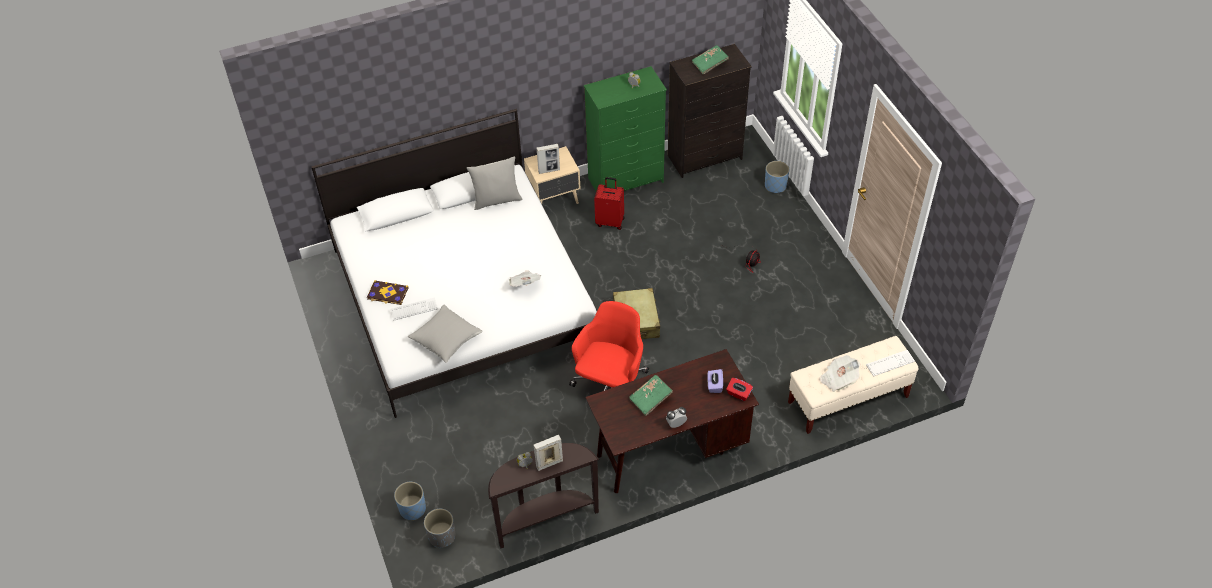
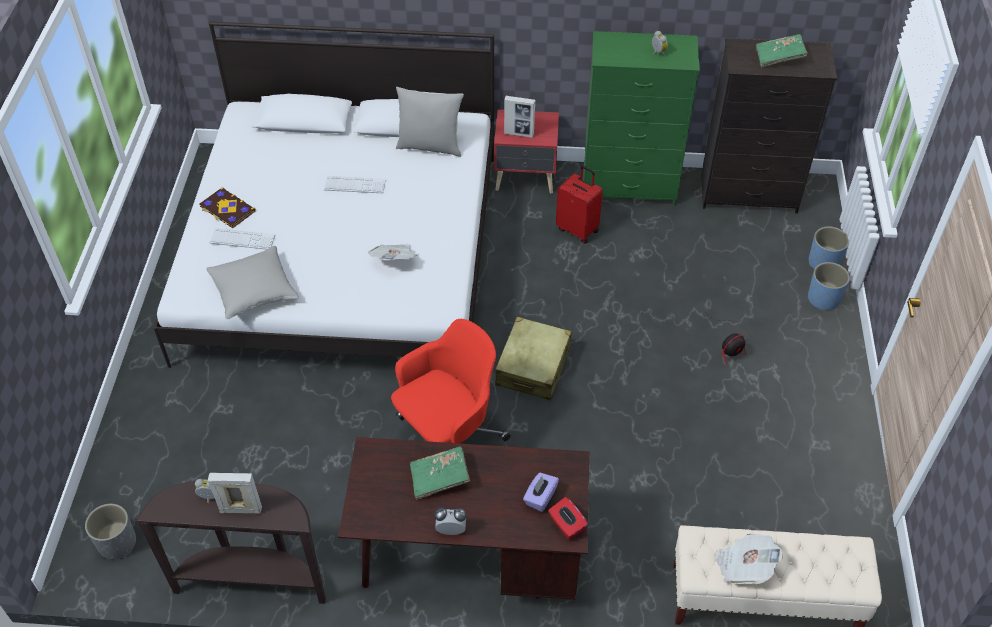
camera: 25 degrees right, 0 degrees up
(413, 509) = (109, 491): blue planter -> blue planter (823, 299)
(554, 199) = (526, 178): beige nightstand -> red nightstand
(890, 363) = (838, 576): keyboard -> keyboard (354, 185)

